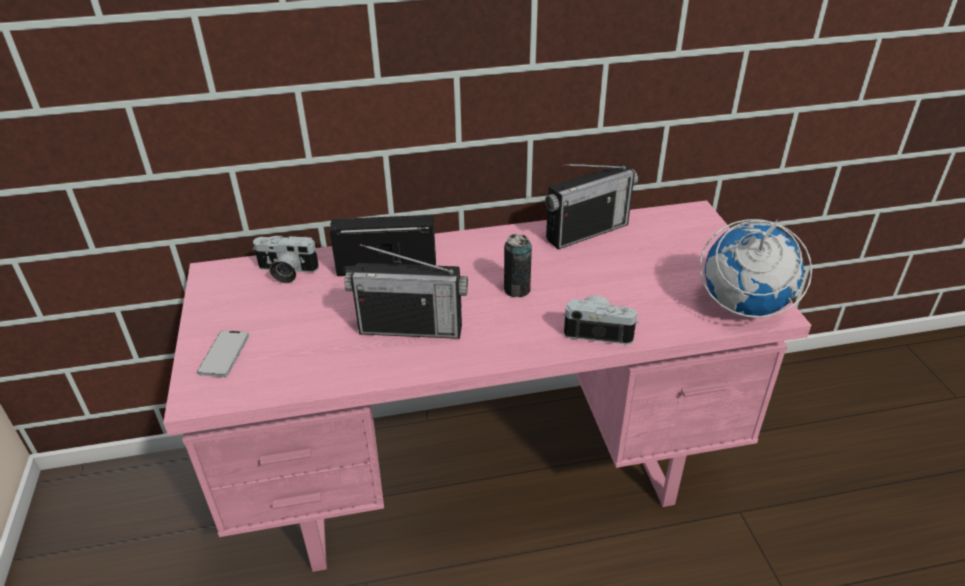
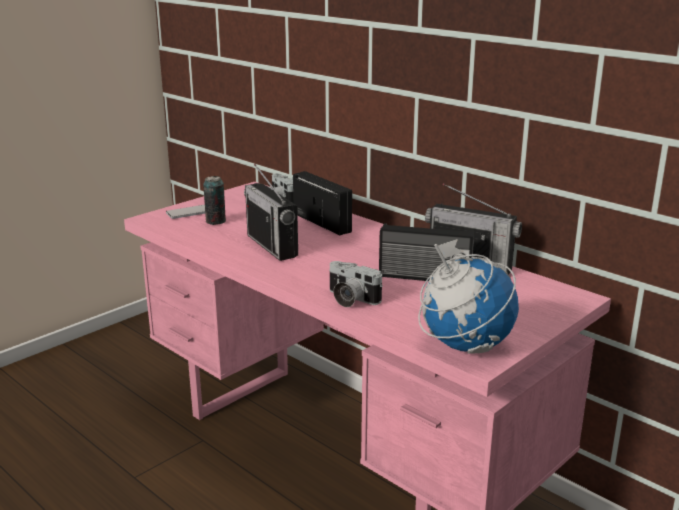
camera: 55 degrees right, 15 degrees down
(517, 289) = (357, 262): can -> can (215, 221)
(590, 267) = (424, 278): none -> radio
(598, 330) = (350, 299): camera -> camera turned 150 degrees clockwise

